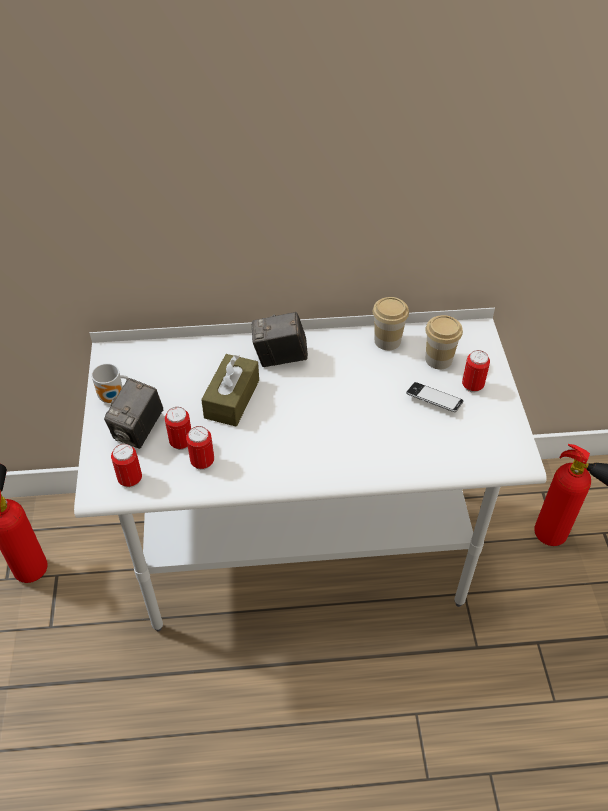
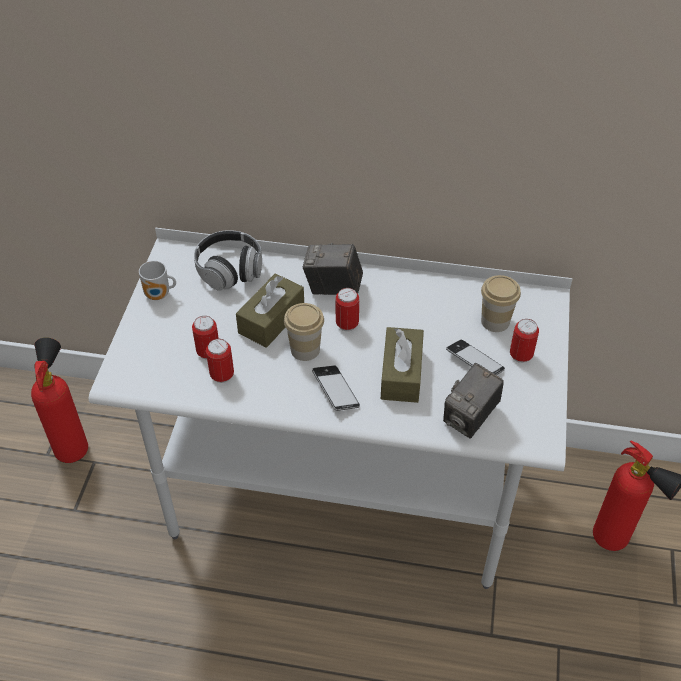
camera: 15 degrees right, 0 degrees up
(130, 479) = (149, 377): can -> can (347, 324)
(138, 431) = (172, 332): camera -> camera (470, 418)
(175, 360) = (230, 270): none -> headphones
(316, 454) = (335, 391): none -> phone
(372, 425) = (401, 374): none -> brown tissue box
(387, 341) = (448, 292): cup -> cup (305, 349)

